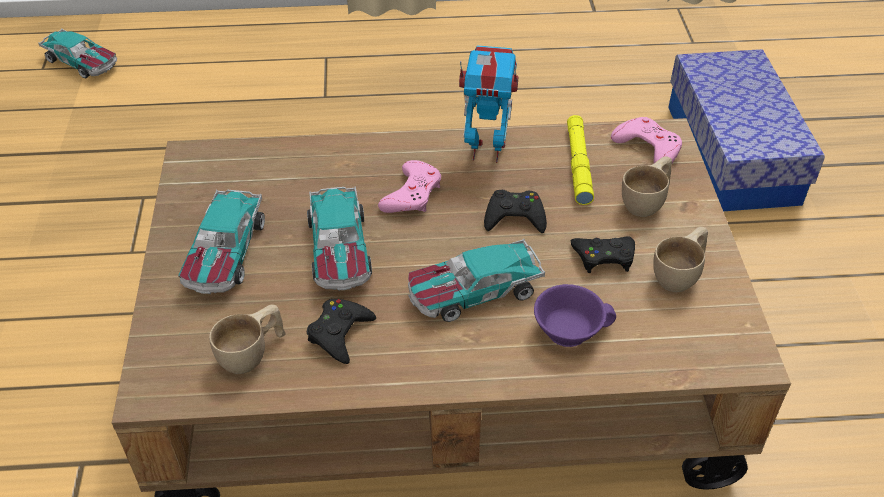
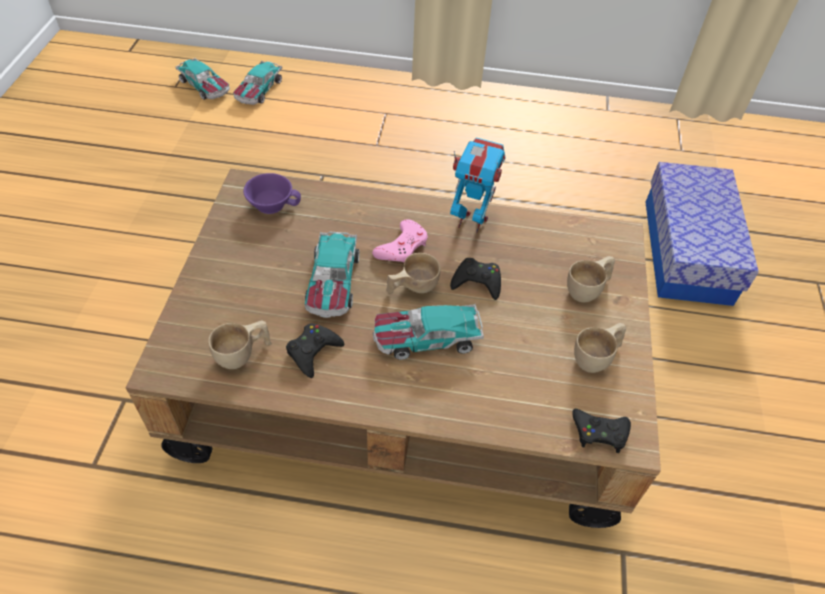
camera: 10 degrees right, 5 degrees up
(224, 254) = (246, 269): toy car -> toy car (258, 90)
(438, 237) = (412, 287): none -> beige cup
(569, 328) = (492, 384): purple cup -> purple cup (272, 203)
(578, 165) = (541, 247): yellow flashlight -> none
(604, 257) = (538, 330): black game controller -> black game controller (599, 432)
(648, 147) = (602, 243): pink game controller -> none

